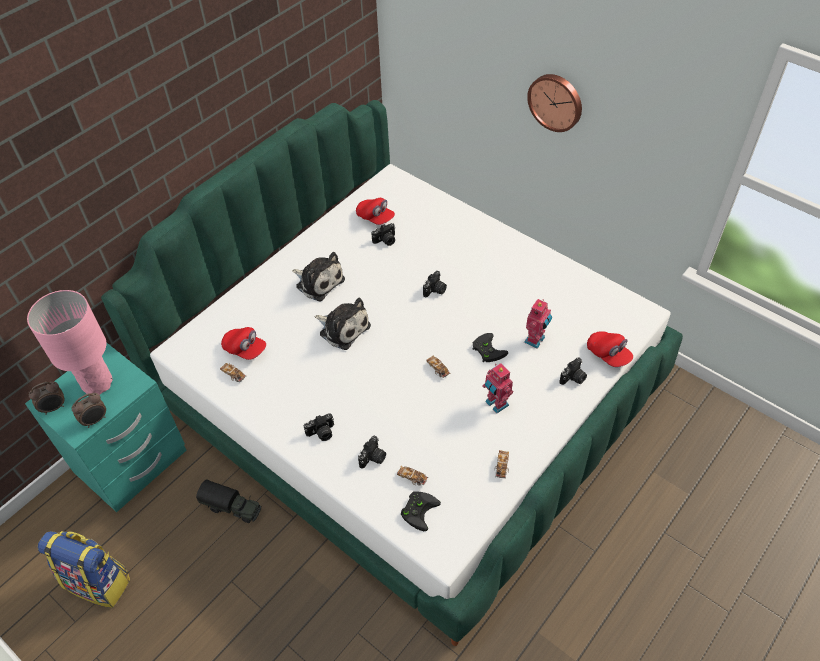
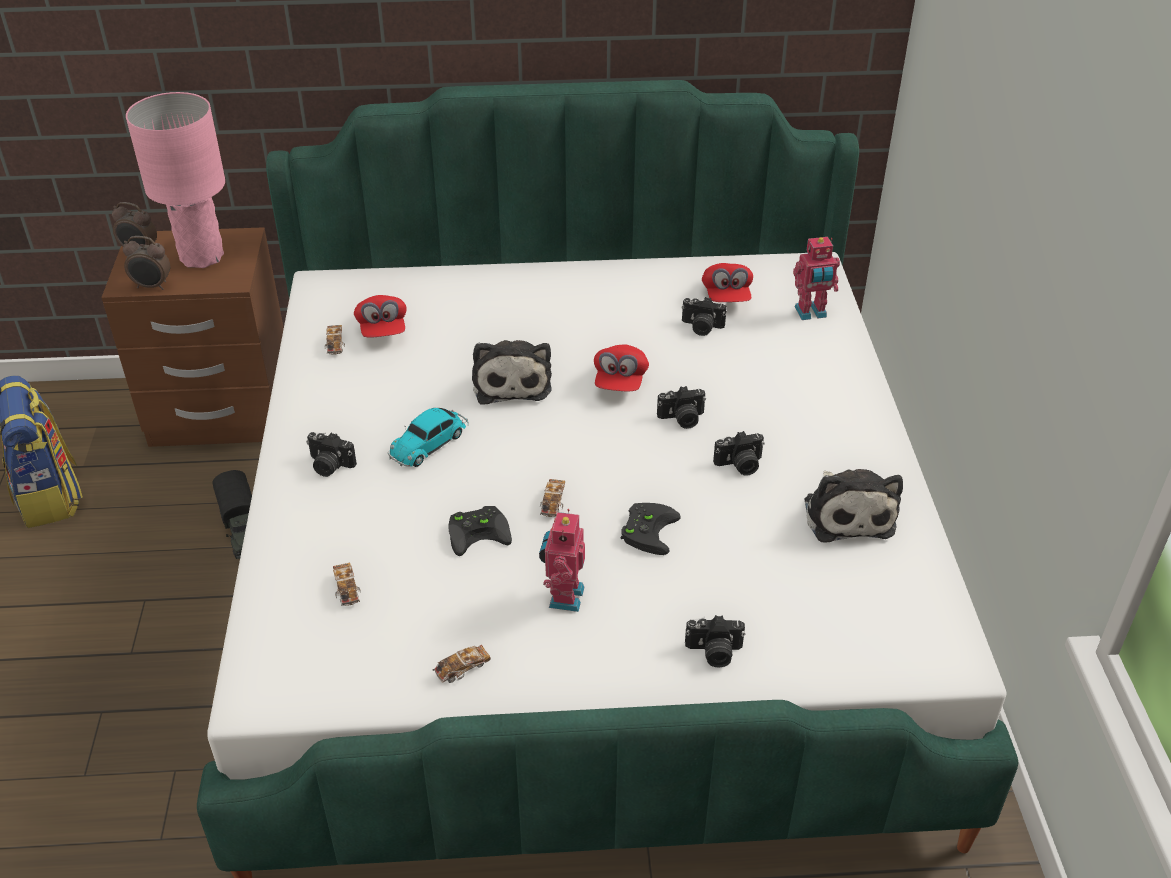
camera: 45 degrees right, 10 degrees down
(131, 462) = (222, 413): turquoise nightstand -> brown nightstand
(318, 282) = (557, 318): plush toy -> plush toy (847, 513)
(350, 385) = (430, 443): none -> toy car
(373, 458) = (339, 534): camera -> camera (740, 465)
(418, 509) = (302, 628): black game controller -> black game controller (479, 531)
(535, 340) = (730, 568): toy robot -> toy robot (811, 313)
(556, 101) = (1029, 202): wall clock -> none
(608, 355) = (811, 666): red cap -> red cap (620, 381)

